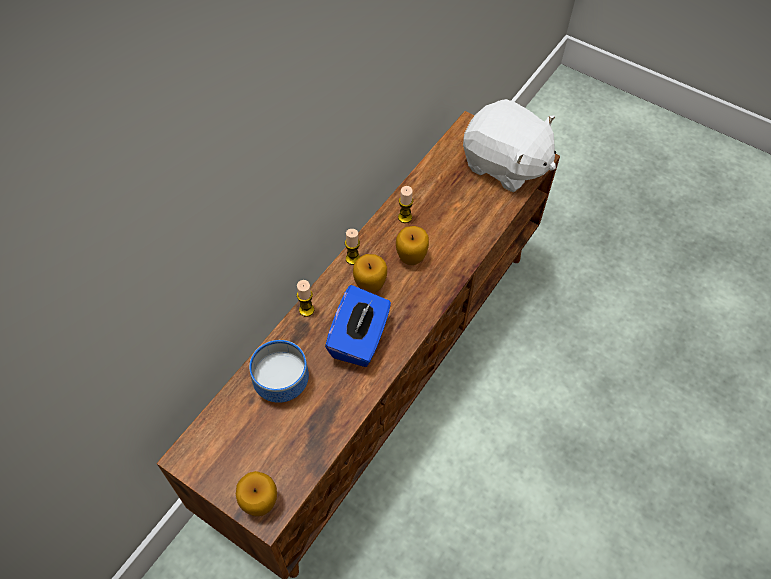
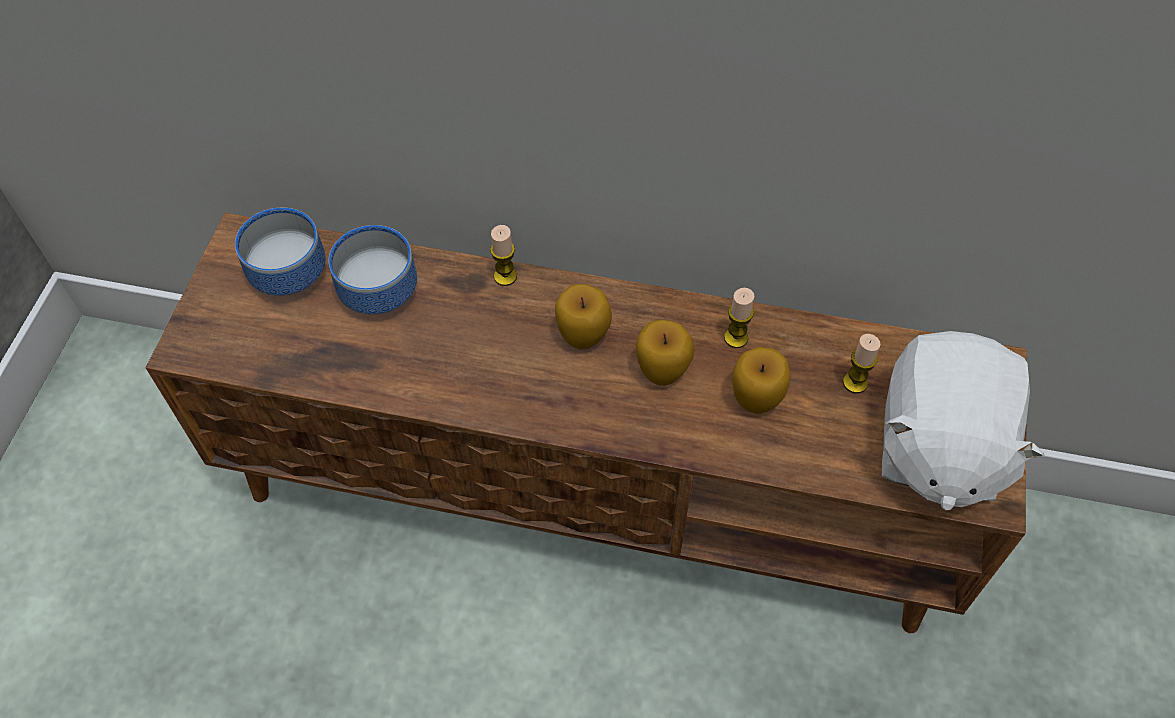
camera: 70 degrees right, 0 degrees up
(235, 434) = (285, 272): none -> bowl
(260, 502) = (200, 334): apple -> apple (756, 399)
(352, 259) = (620, 298): candle -> candle (855, 382)
(359, 339) = (483, 356): blue tissue box -> none

